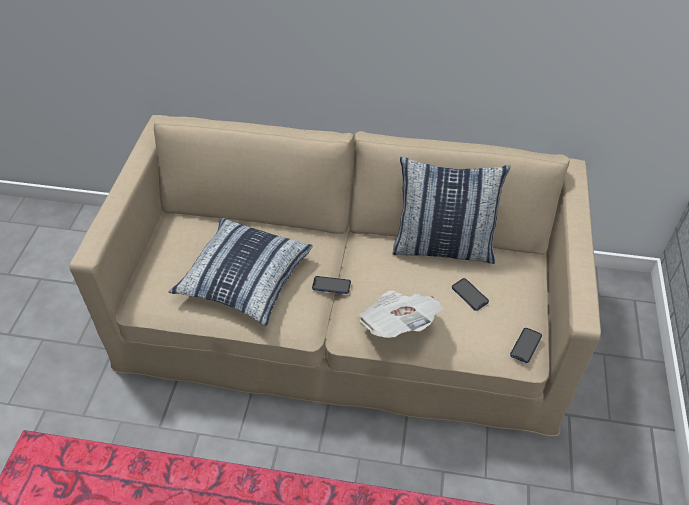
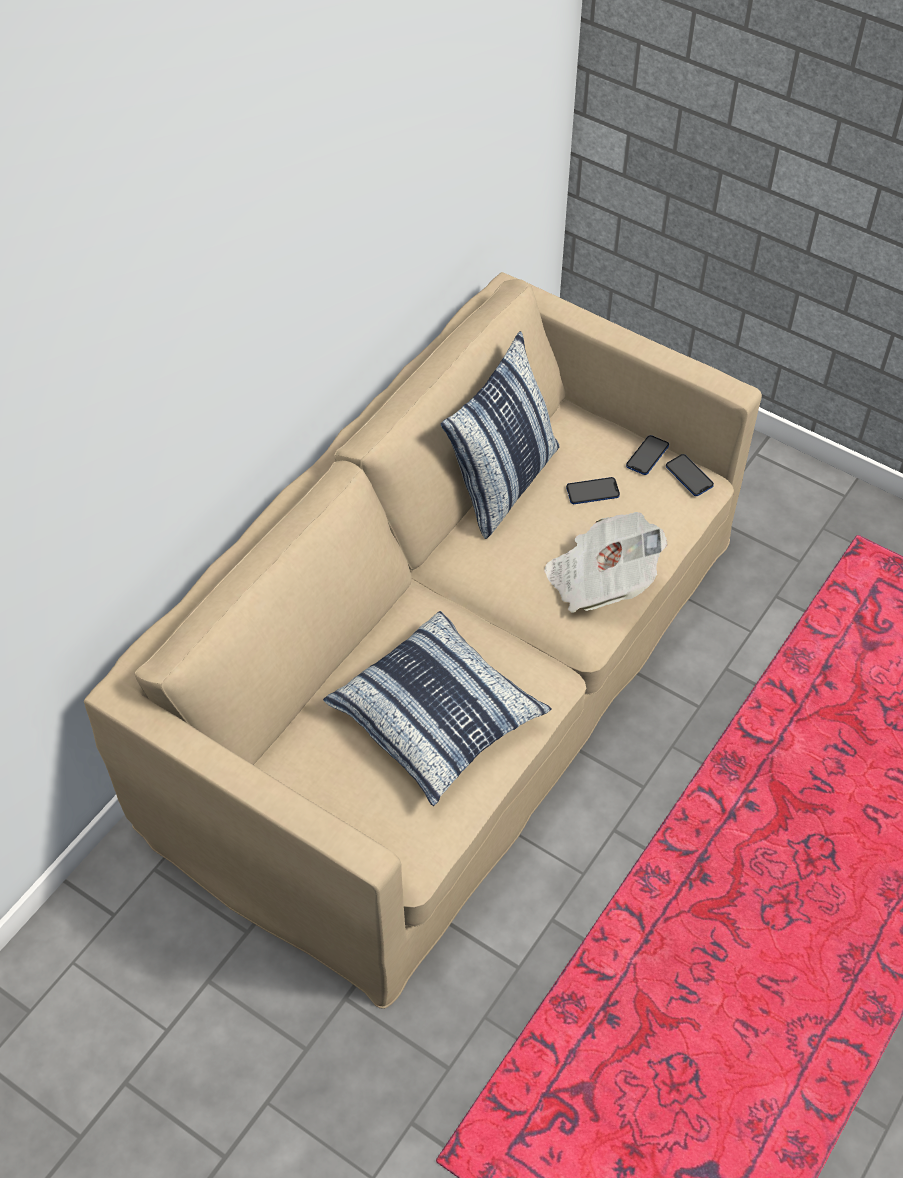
camera: 65 degrees left, 5 degrees up
(331, 285) = (500, 625): phone -> phone (647, 456)

